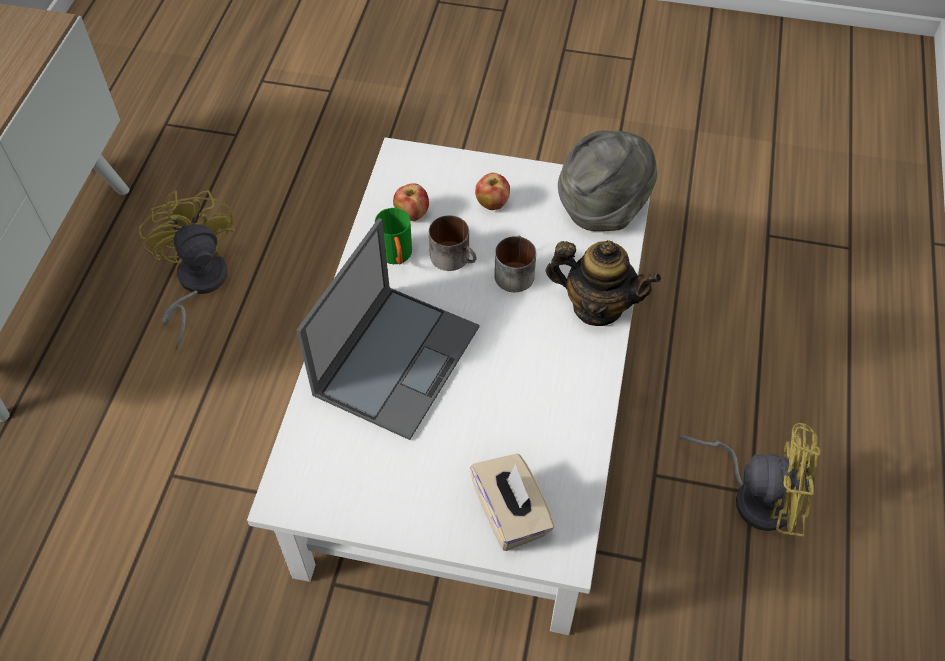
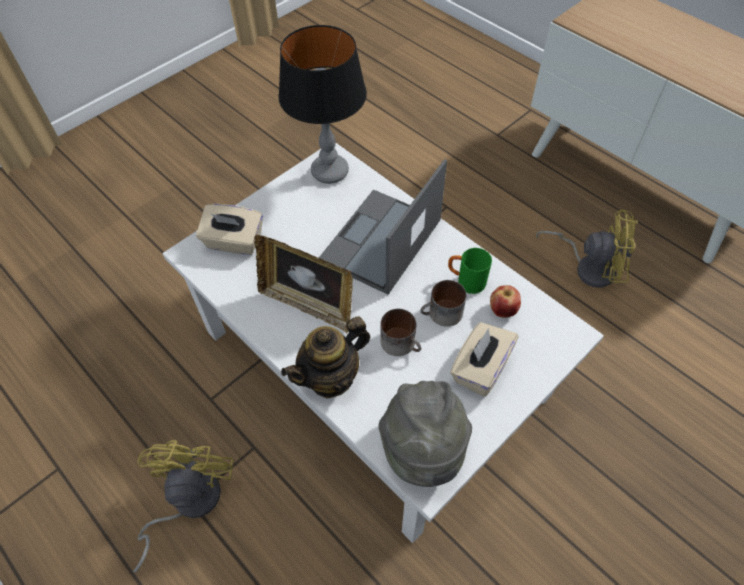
camera: 125 degrees right, 0 degrees up
(315, 482) = (330, 172): none -> table lamp
(397, 359) = (380, 242): laptop -> laptop turned 60 degrees clockwise
(492, 203) = (480, 368): apple -> beige tissue box
(534, 376) = (308, 304): none -> picture frame
(754, 494) = (188, 502): yellow fan -> yellow fan turned 135 degrees clockwise

